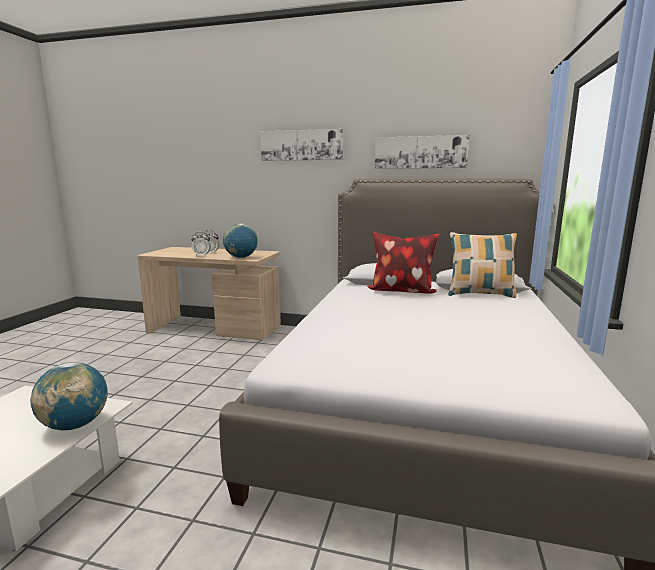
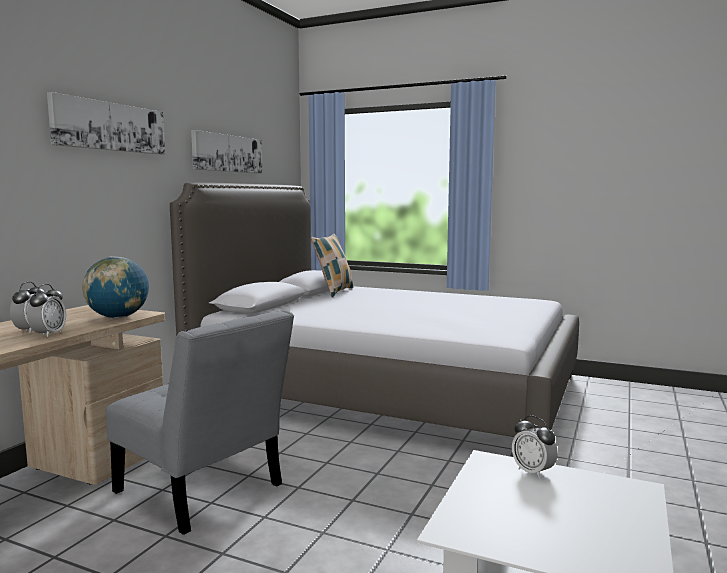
camera: 80 degrees left, 5 degrees down
(75, 425) = (533, 472): globe -> alarm clock
(208, 361) = (203, 492): none -> grey chair
(401, 291) = (303, 304): pillow -> none

